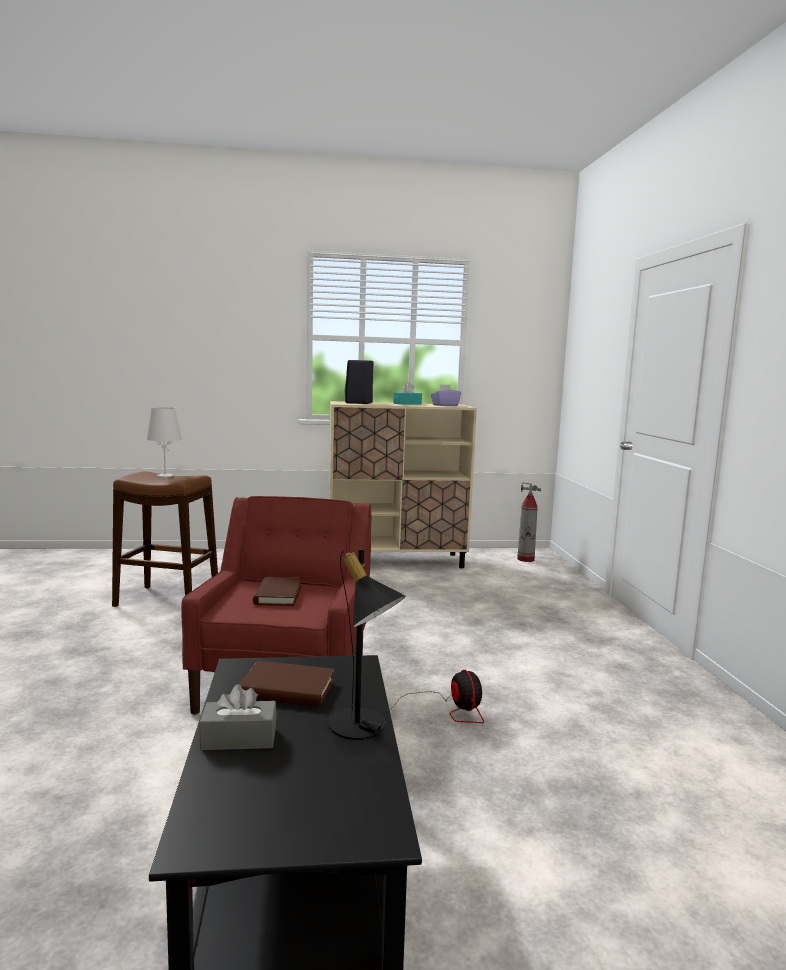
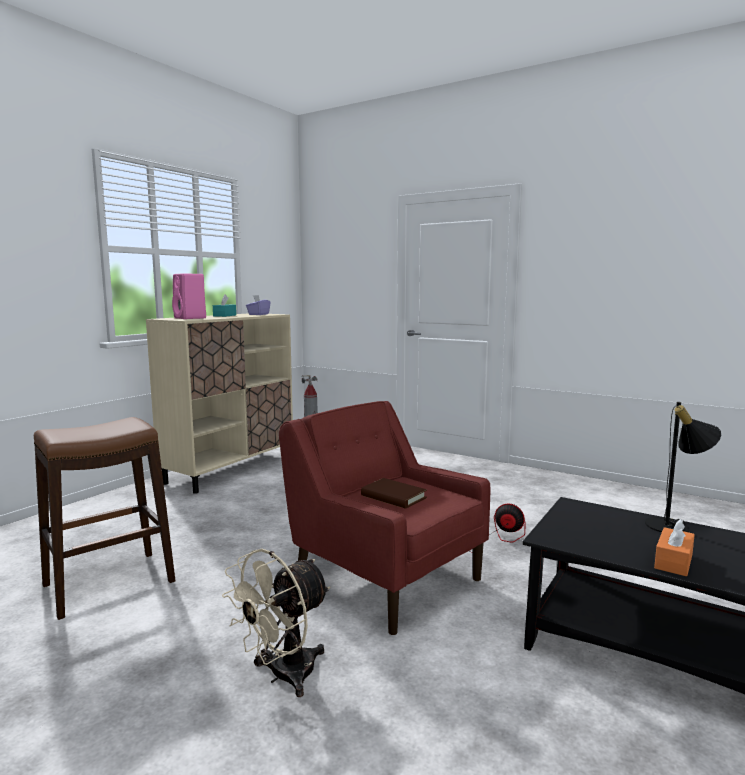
camera: 50 degrees left, 0 degrees up
(100, 692) = (282, 676): none -> beige fan
(165, 476) = (93, 427): white table lamp -> none
(239, 738) = (673, 561): grey tissue box -> orange tissue box
(287, 689) = (601, 532): brown book -> none
(359, 403) = (191, 318): black speaker -> pink speaker

